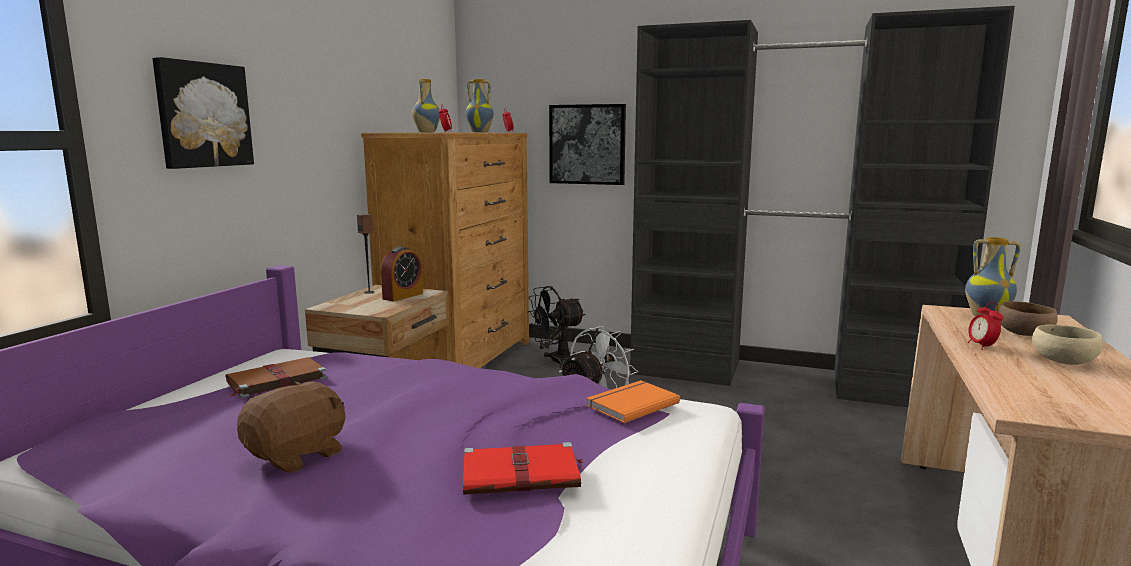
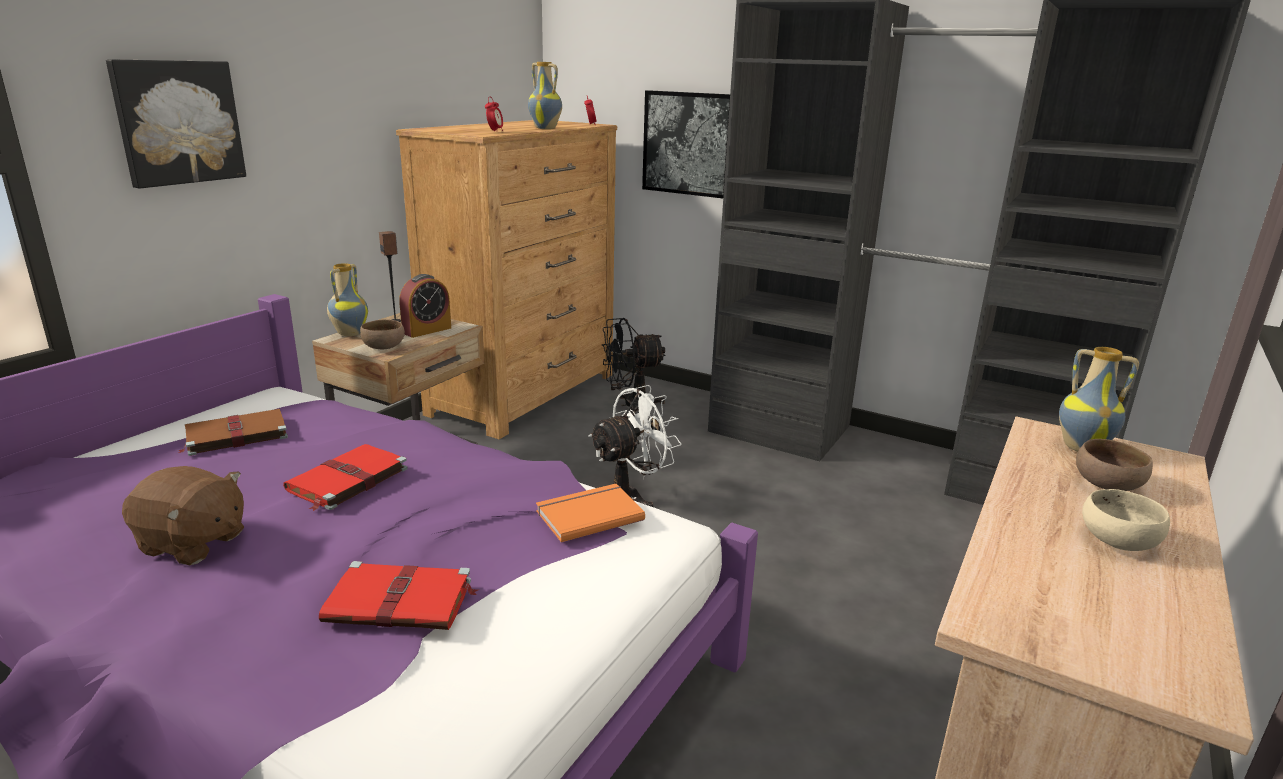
camera: 10 degrees right, 10 degrees up
(297, 455) = (192, 543): brown plush toy -> brown plush toy turned 60 degrees clockwise
(374, 309) = (384, 347): none -> brown bowl
(407, 399) = (346, 480): none -> red book
(426, 132) = (483, 126): vase -> vase (349, 333)
(982, 346) = (1028, 501): alarm clock -> none

